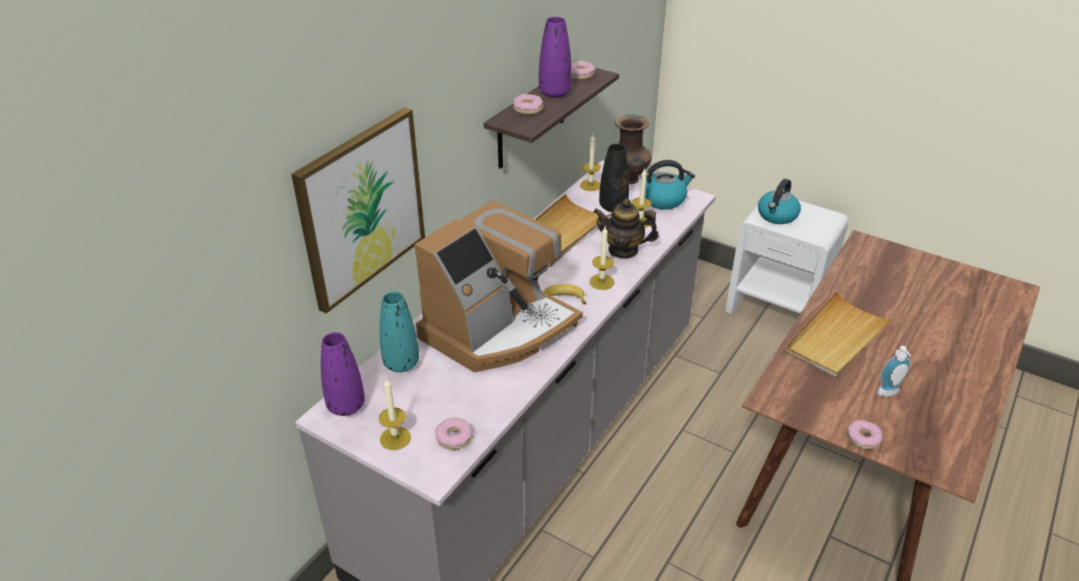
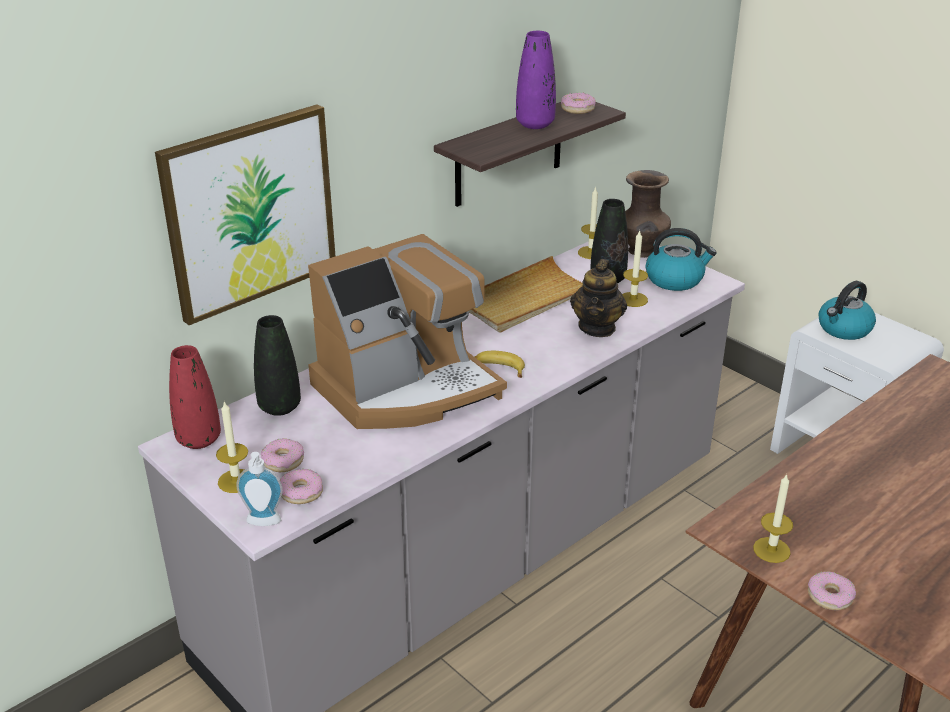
camera: 15 degrees right, 5 degrees down
(346, 406) = (199, 440): purple vase -> red vase
(401, 364) = (279, 407): turquoise vase -> black vase
(528, 109) = (493, 137): donut -> donut (283, 461)
(602, 282) = (554, 357): candle -> candle (771, 550)
(623, 250) = (597, 327): teapot -> teapot turned 105 degrees counterclockwise
(836, 338) = (848, 475): beige tray -> none
(889, 394) = (891, 551): soap dispenser -> soap dispenser (263, 523)

